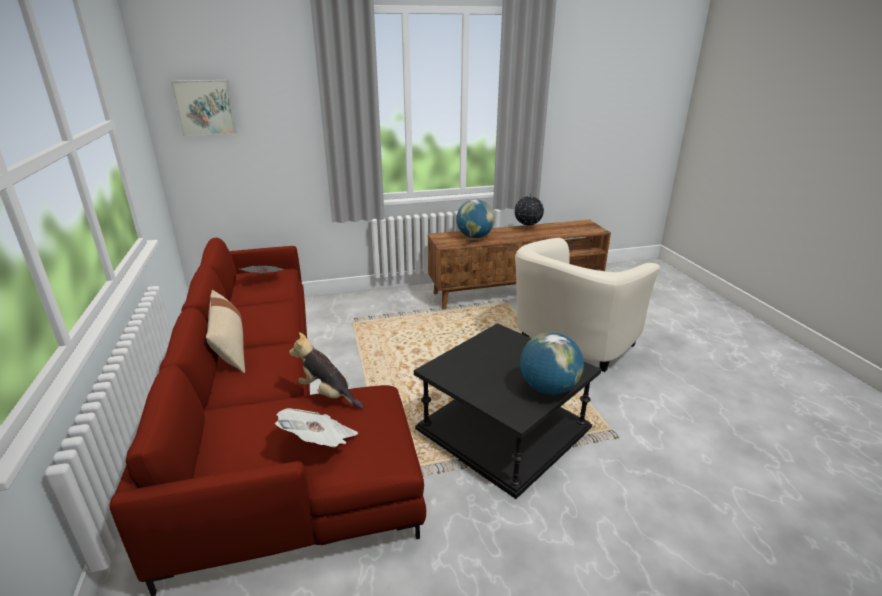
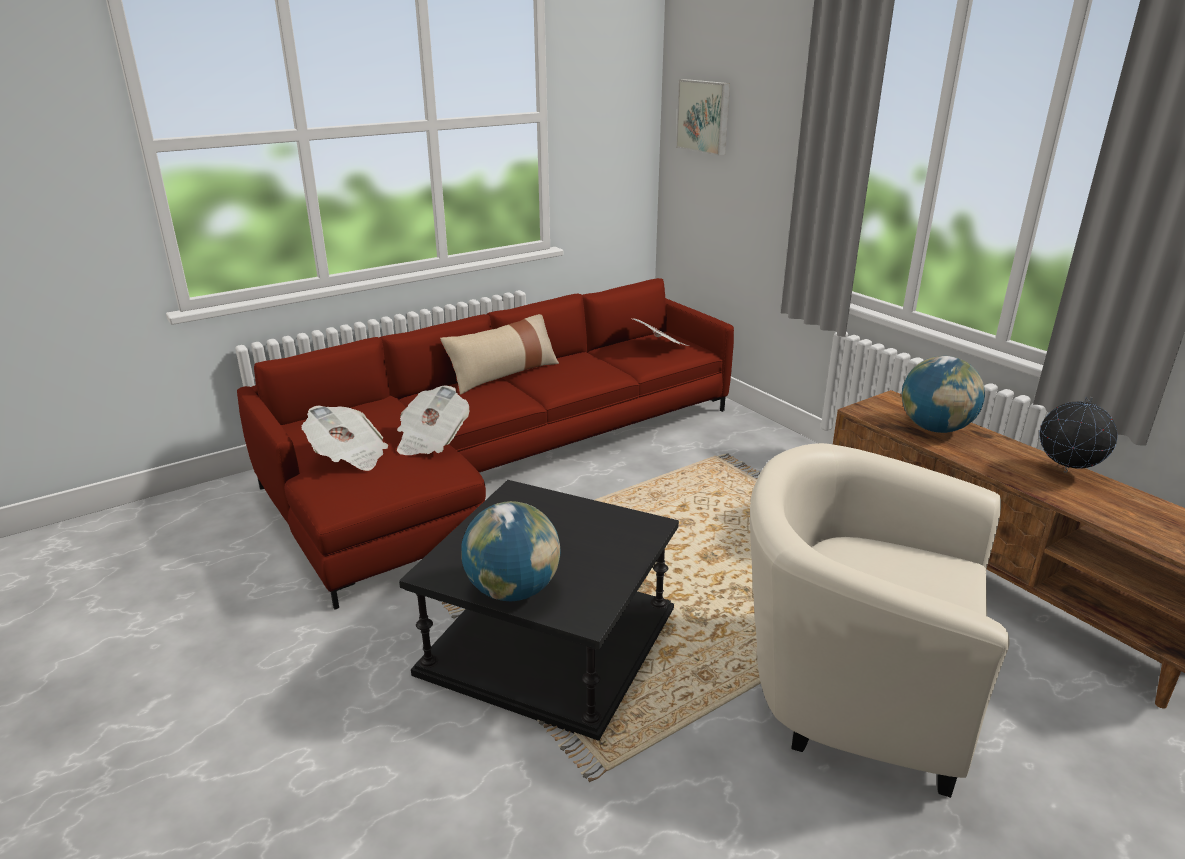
camera: 70 degrees right, 0 degrees up
(328, 394) = (431, 440): plush toy -> newspaper

